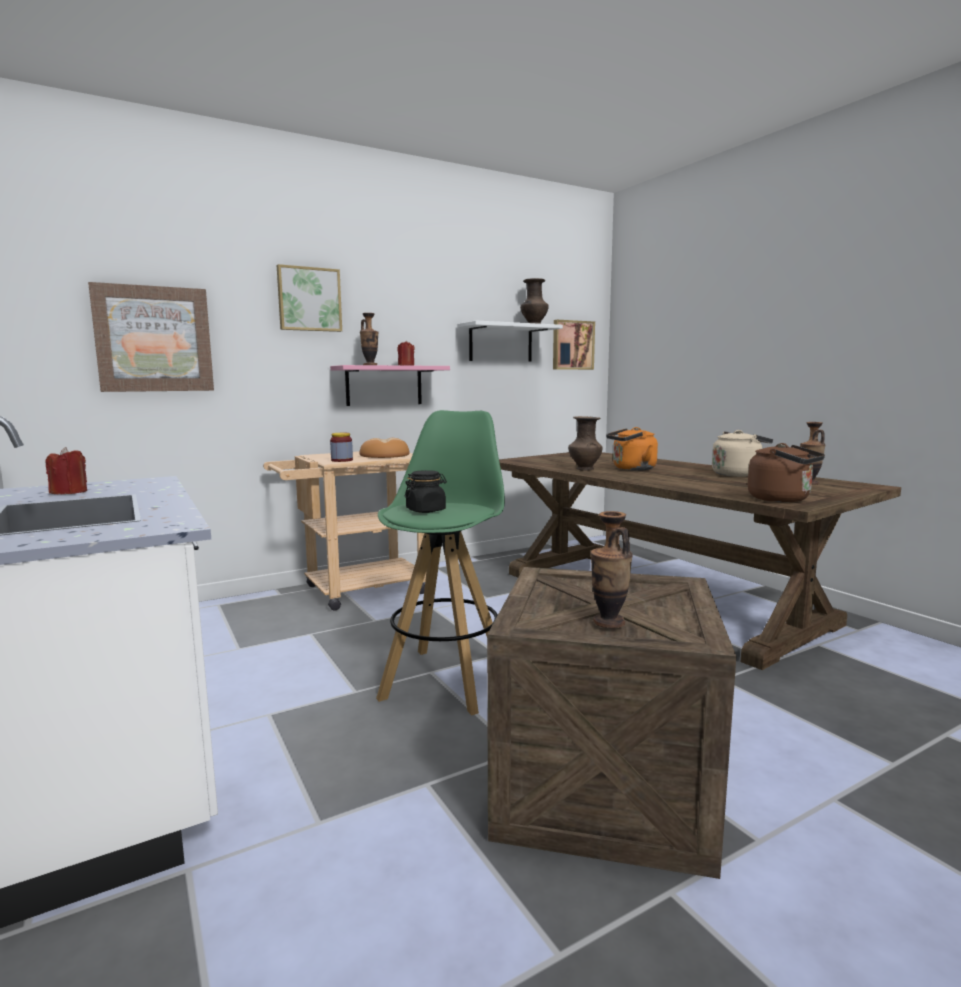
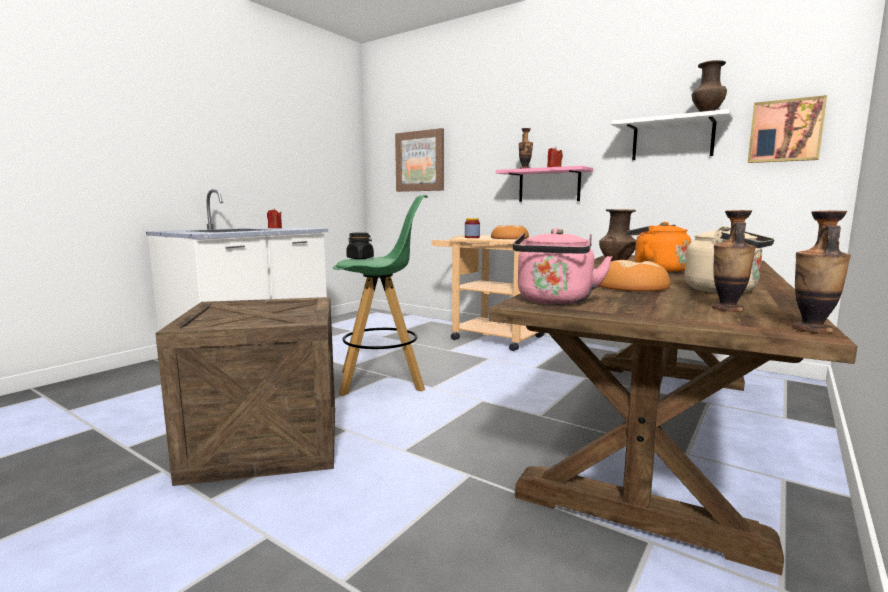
camera: 65 degrees right, 0 degrees up
(309, 299) = (500, 124): picture -> none
(609, 622) = (220, 314): vase -> vase (812, 329)
(711, 482) = (629, 286): none -> bread
(782, 499) = (554, 301): brown kettle -> pink kettle

